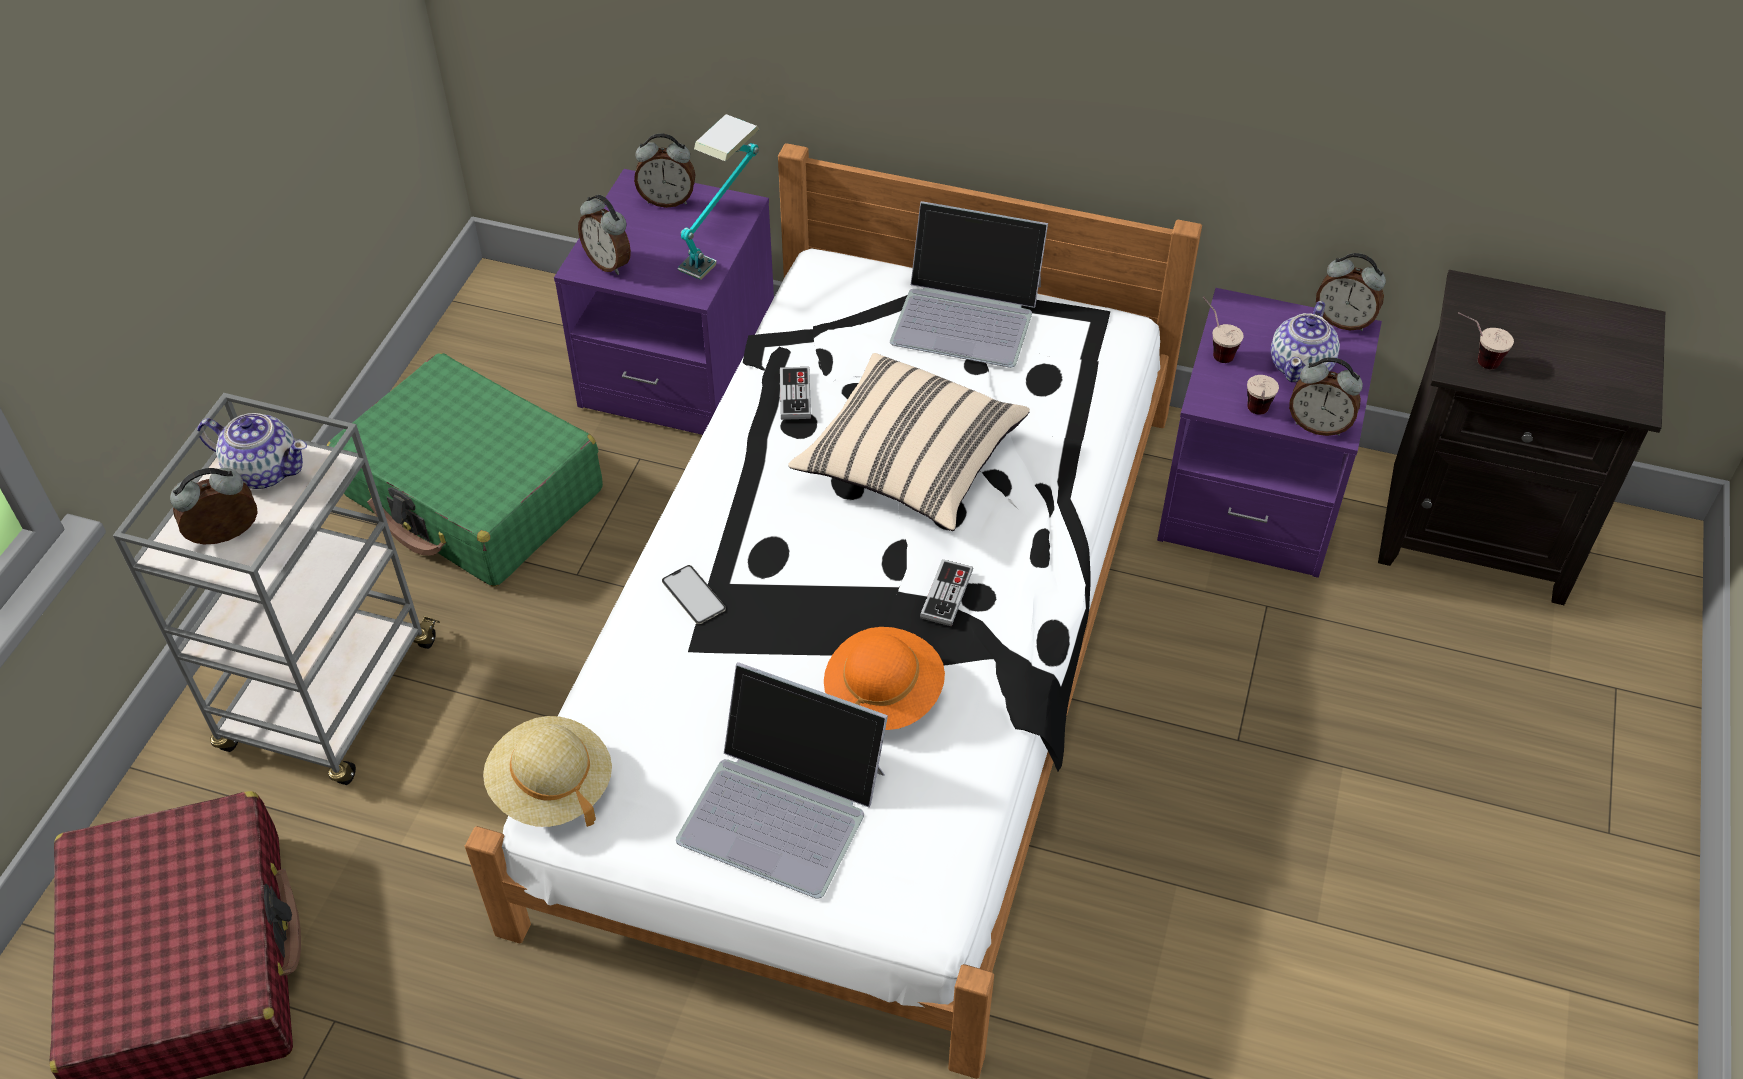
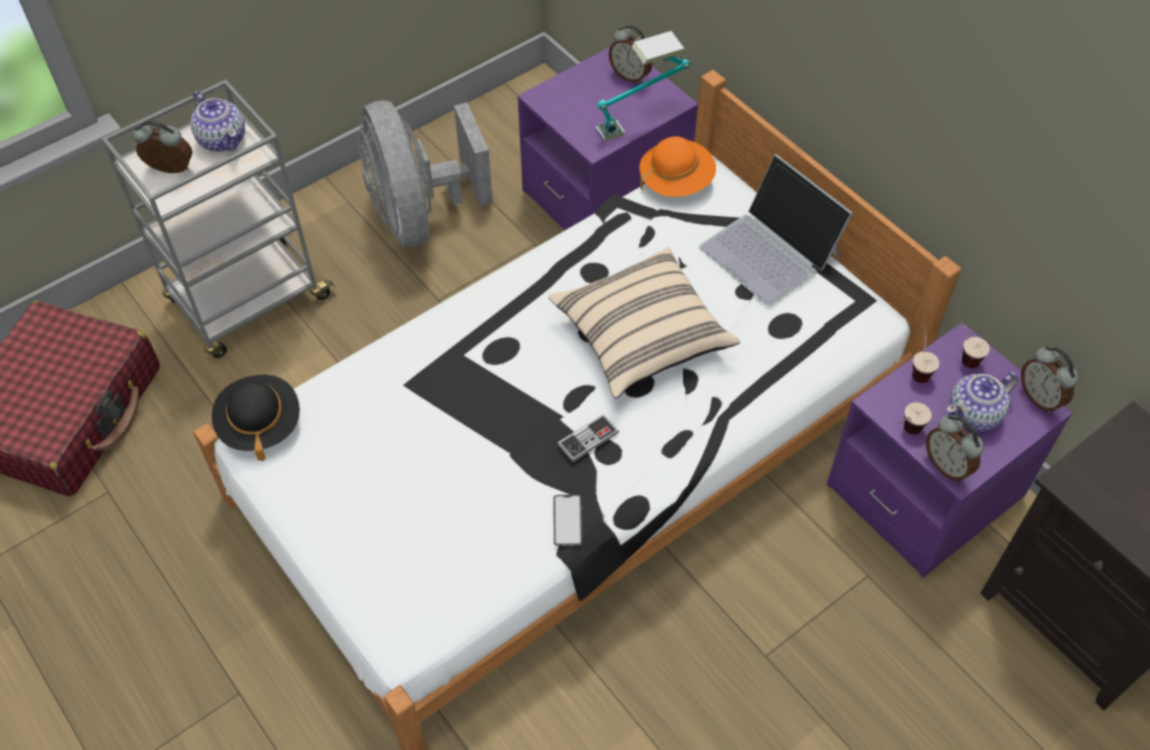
camera: 35 degrees right, 5 degrees up
(474, 494) = (420, 216): green suitcase -> grey fan
(551, 788) = (260, 424): beige hat -> black hat
(609, 263) = (558, 102): alarm clock -> none
(693, 595) = (436, 350): phone -> phone (567, 520)
(784, 805) = (376, 516): laptop -> none
(795, 395) = (607, 250): game controller -> none
(883, 695) = (493, 482): orange hat -> orange hat (676, 181)
(1474, 359) = (1086, 481): cup -> cup (962, 355)

